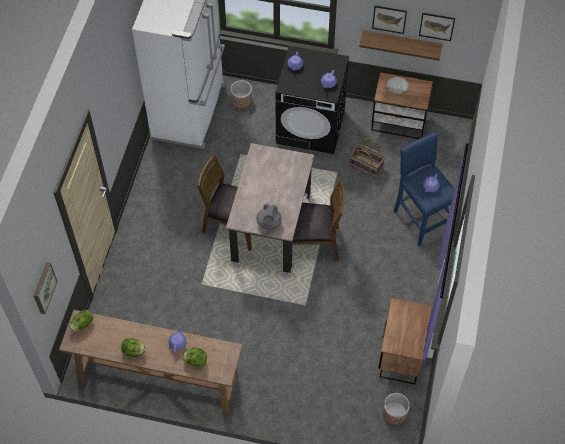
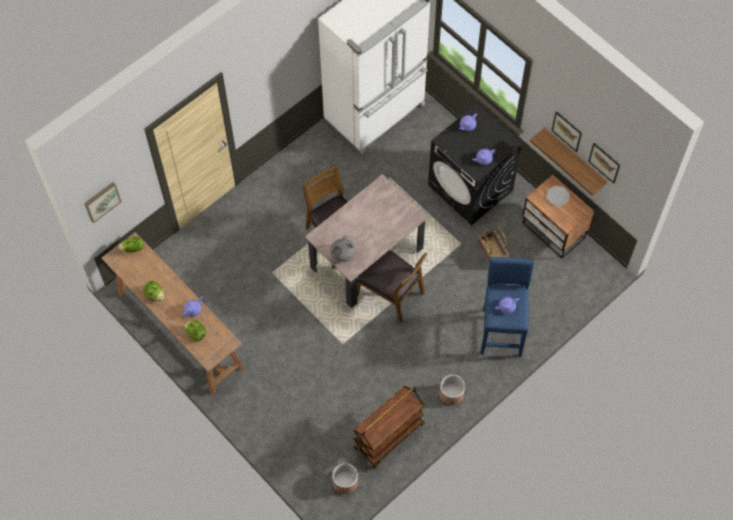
camera: 35 degrees right, 5 degrees up
(241, 100) = (428, 128): planter -> planter (451, 394)
(400, 355) = (389, 437): nightstand -> brown cart

